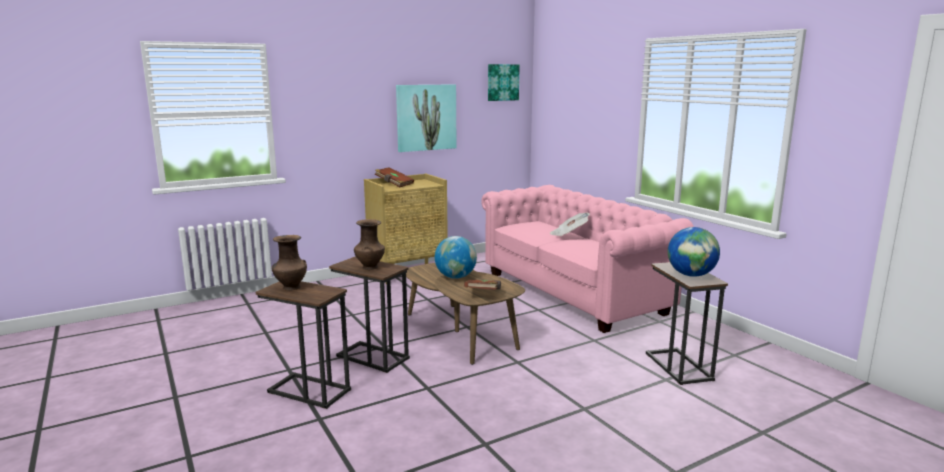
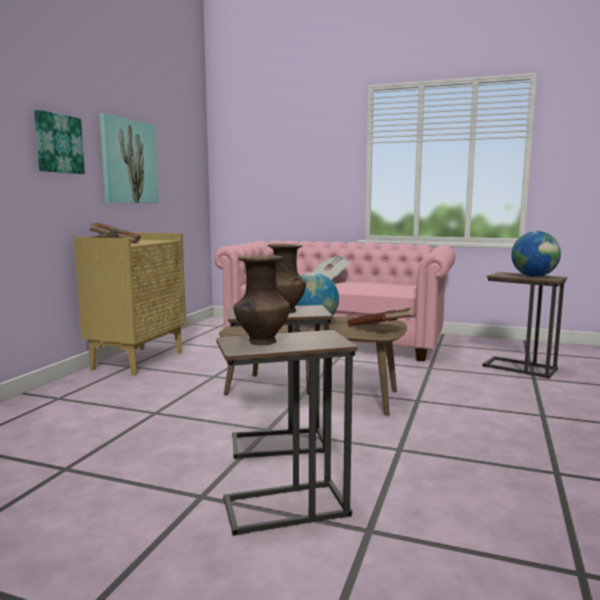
camera: 40 degrees left, 5 degrees down
(502, 82) = (188, 132): picture -> picture (58, 143)

